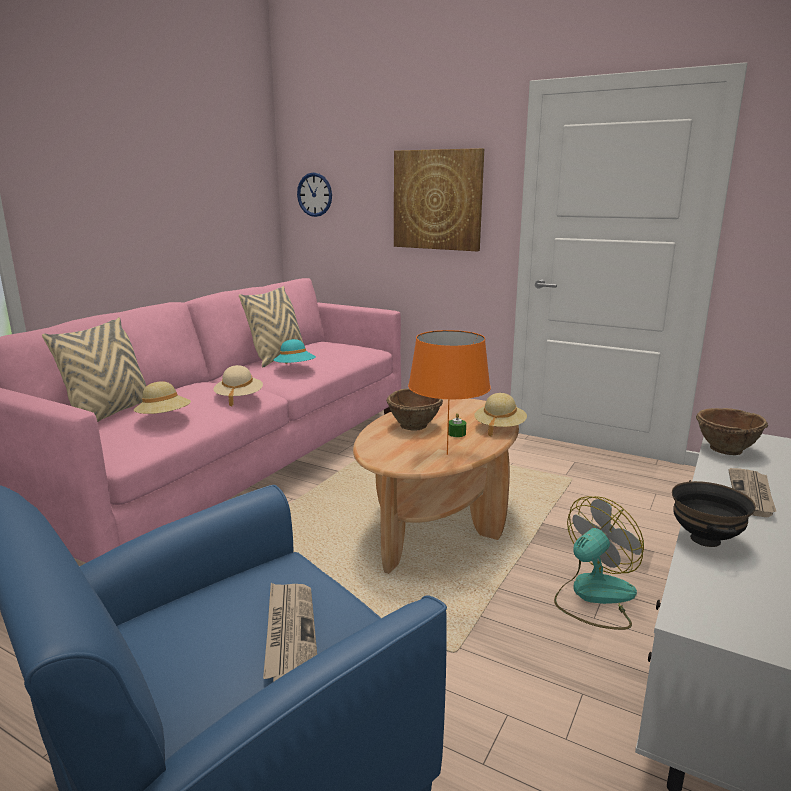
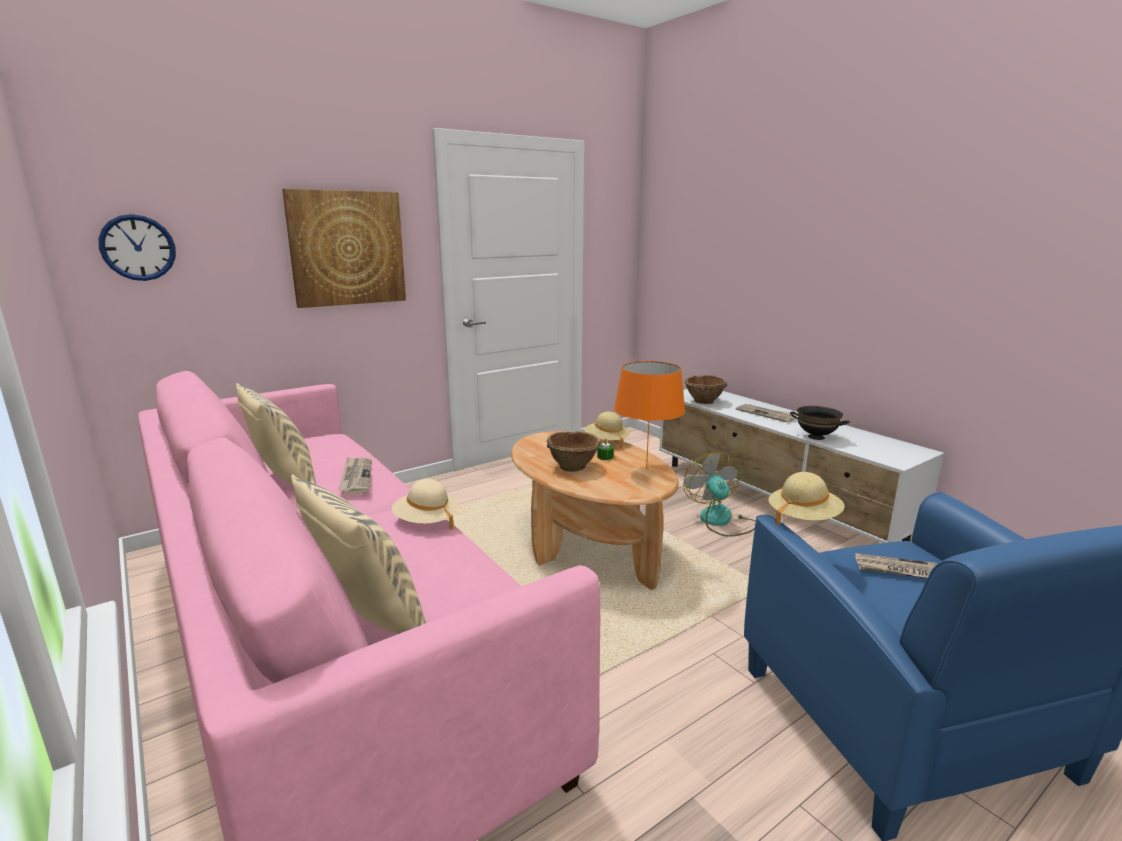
camera: 65 degrees left, 0 degrees up
(164, 418) = (453, 574): beige hat -> beige hat (803, 518)
(295, 368) = (356, 477): turquoise hat -> newspaper

